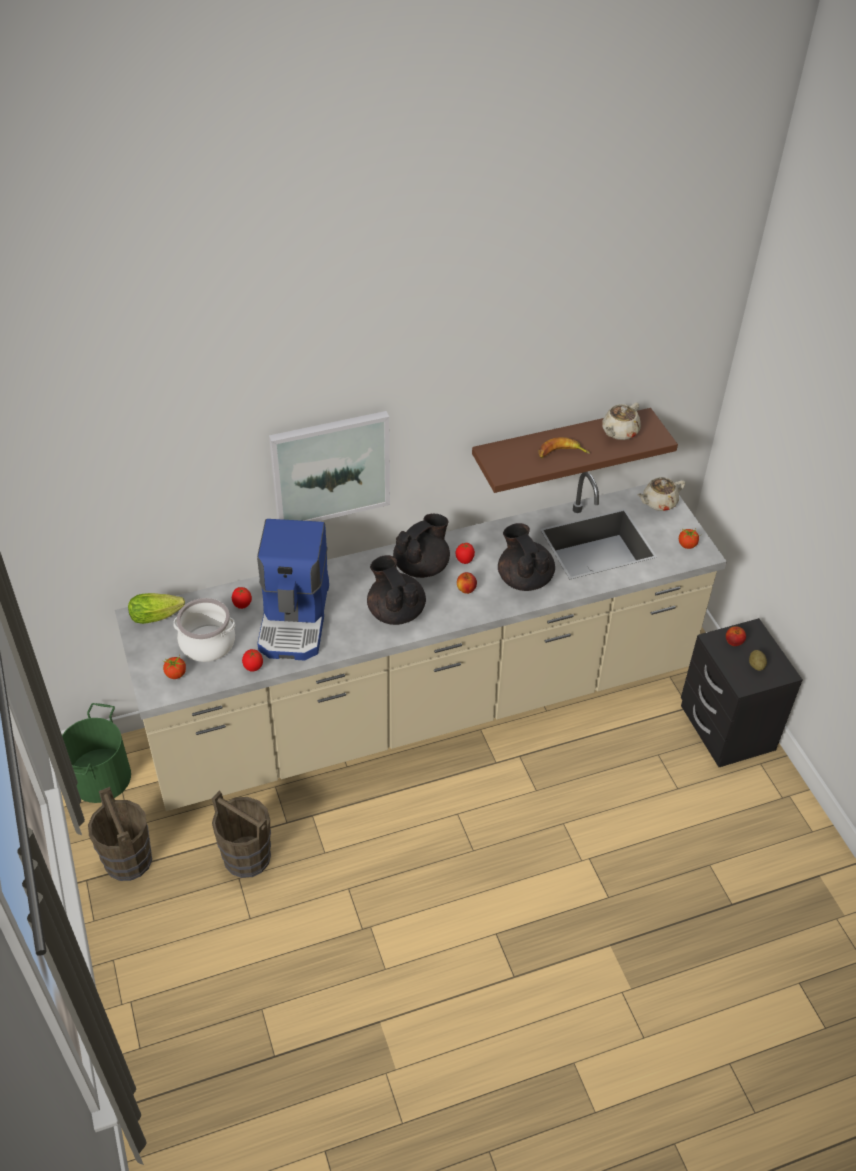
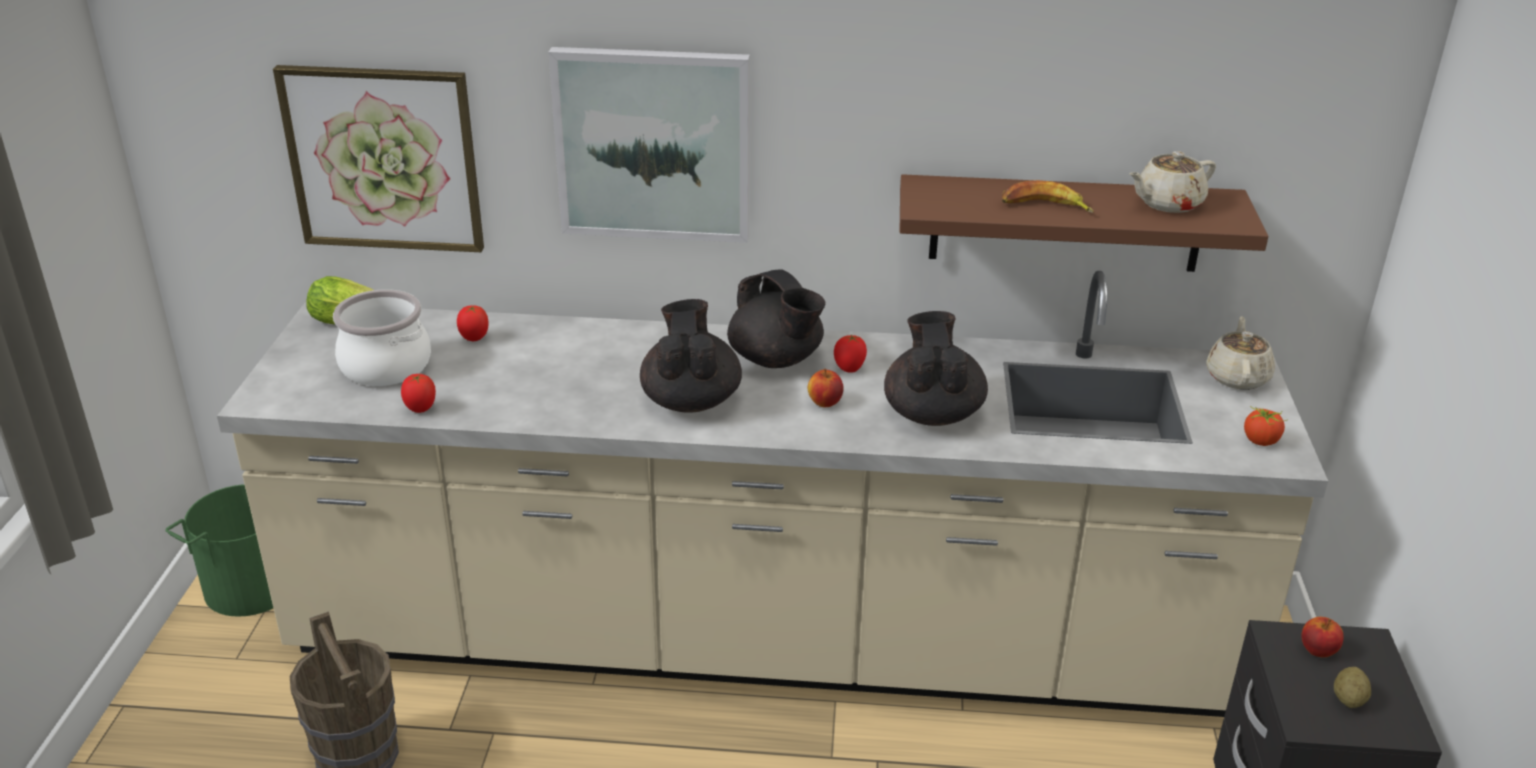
camera: 25 degrees right, 15 degrees down
(128, 859) = (198, 699): brown bucket -> none
(163, 519) = (383, 159): none -> picture
(176, 674) = (309, 388): tomato -> none
(295, 619) = (534, 371): coffee machine -> none
(422, 566) = (776, 360): black teapot -> black teapot turned 75 degrees clockwise
(658, 502) = (1237, 377): beige teapot -> beige teapot turned 105 degrees clockwise

